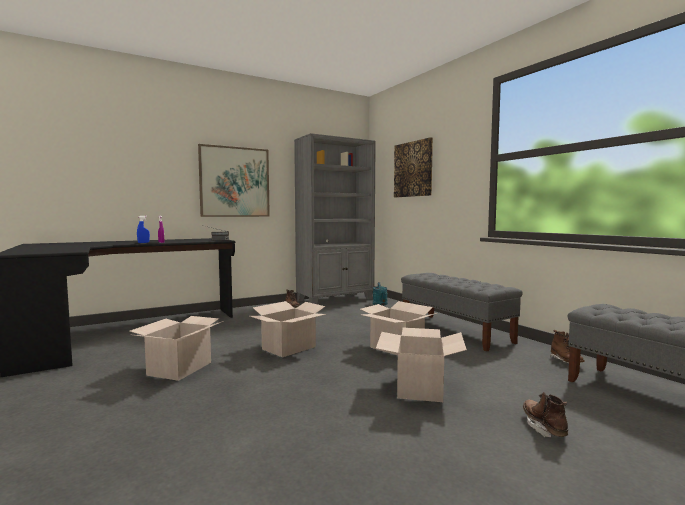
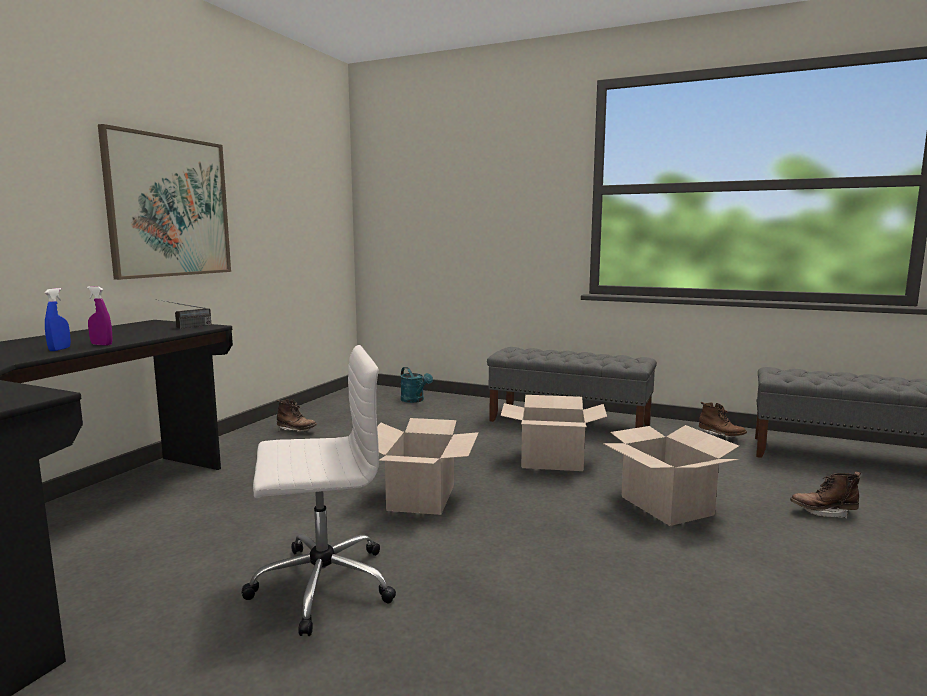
camera: 35 degrees left, 5 degrees up
(180, 369) = (320, 585): cardboard box -> white office chair
(336, 300) = (338, 404): grey bookcase -> none
(413, 169) = (452, 193): picture -> none
(543, 427) = (823, 512): brown boot -> brown boot turned 45 degrees counterclockwise

